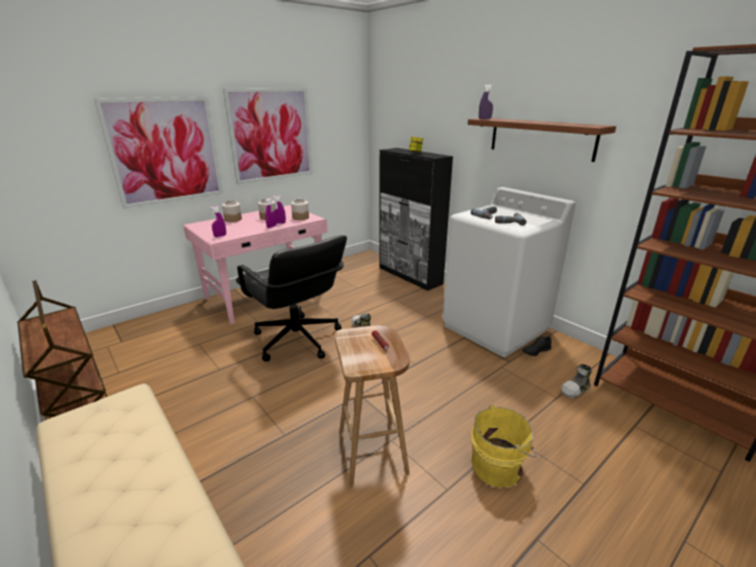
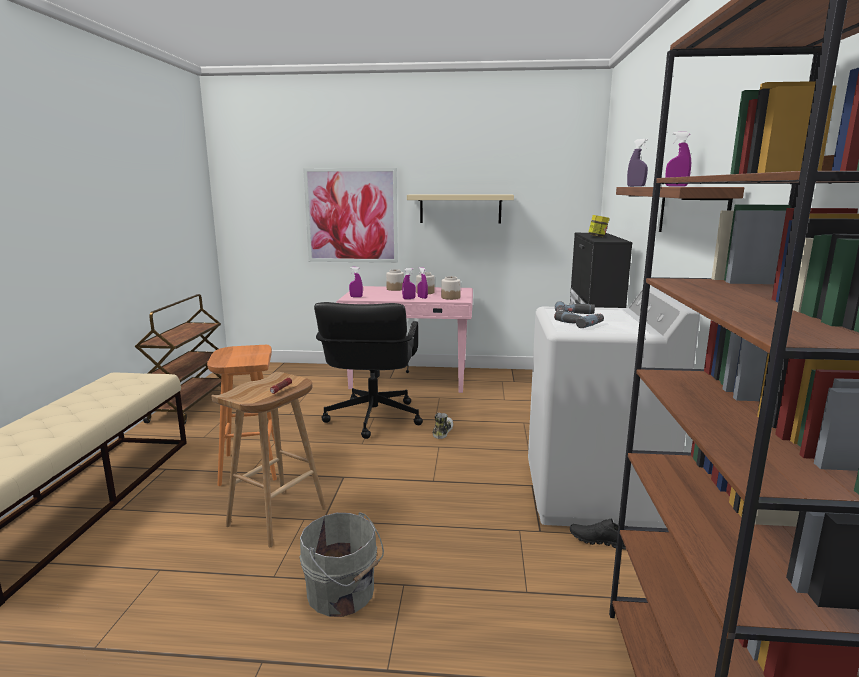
camera: 45 degrees right, 10 degrees down
(271, 135) = (460, 208): picture -> beige shelf
(273, 431) = (249, 466): none -> orange stool
(499, 465) = (343, 594): yellow bucket -> grey bucket
(536, 121) = (676, 186): none -> purple spray bottle
(576, 390) = (570, 602): shoe -> none

